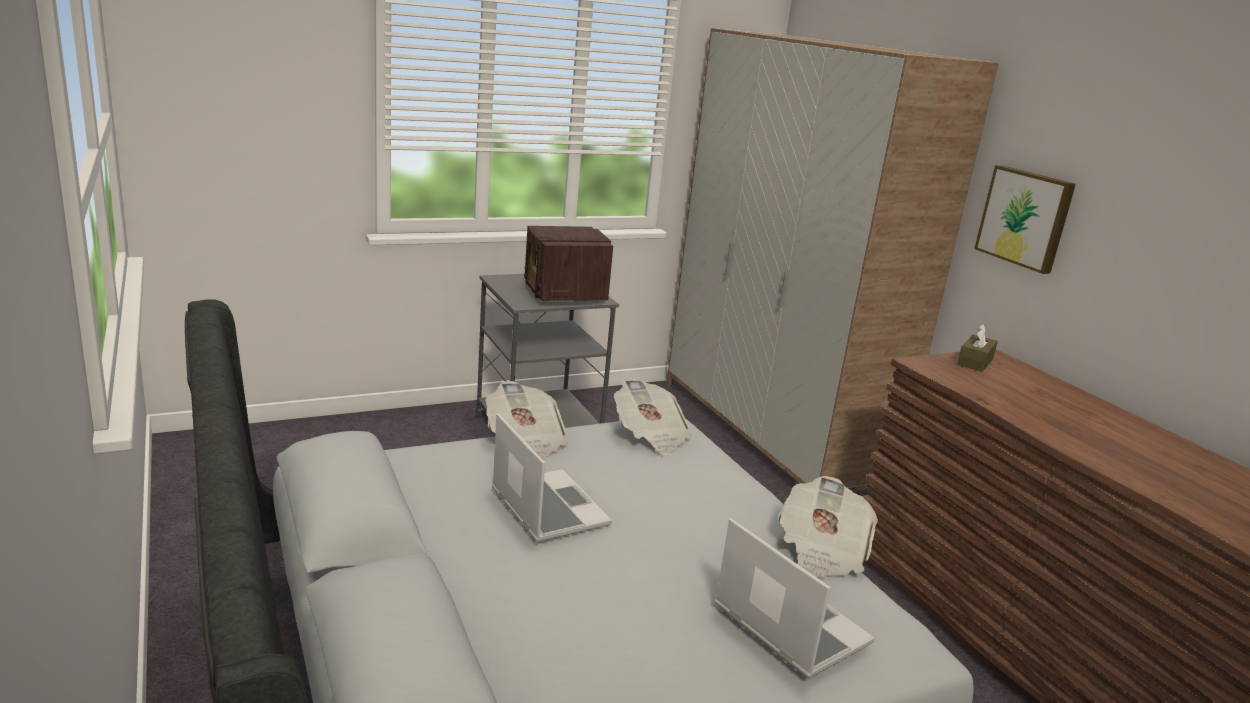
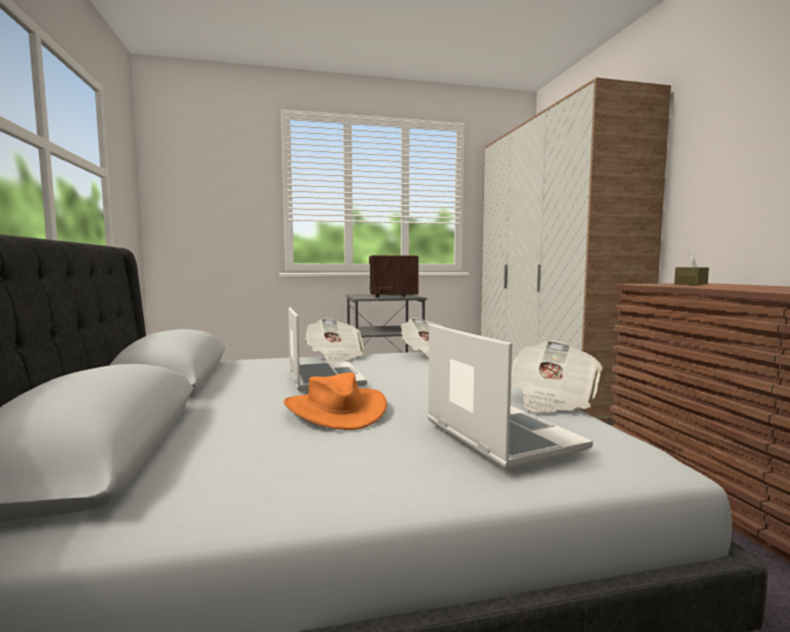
camera: 15 degrees right, 15 degrees down
(604, 584) = (335, 410): none -> orange hat
(1026, 218) = (714, 176): picture -> none

